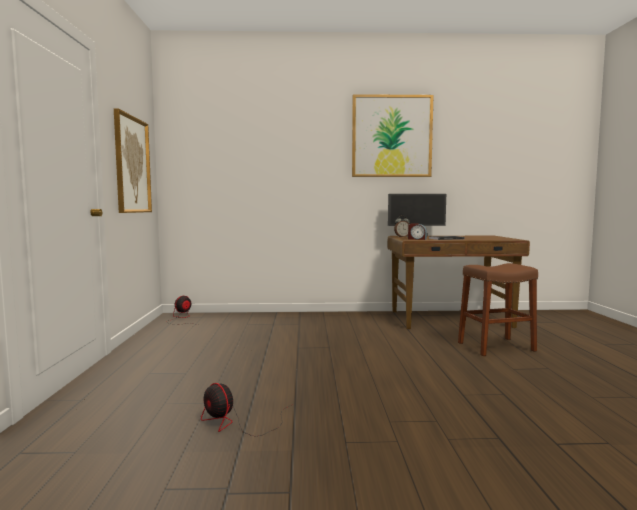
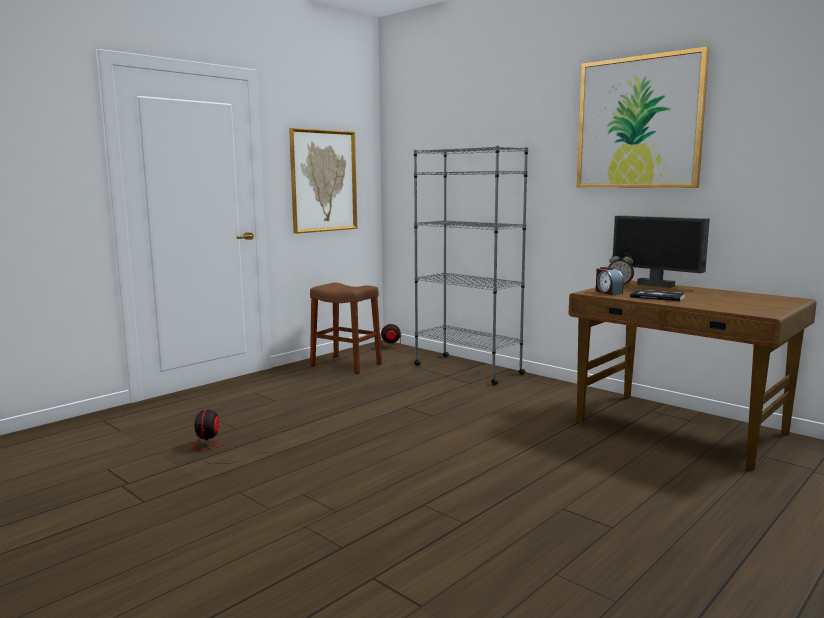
camera: 45 degrees right, 5 degrees up
(276, 317) = (467, 369): none -> grey bookcase
(496, 347) = (627, 480): brown stool -> brown stool (346, 364)

